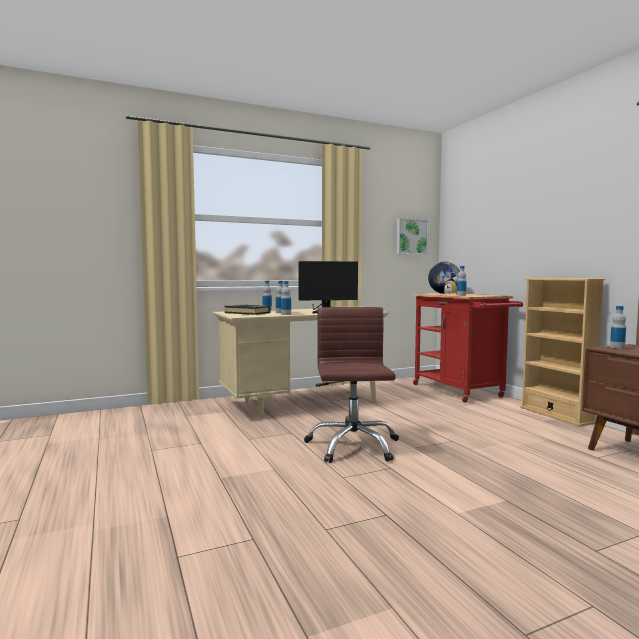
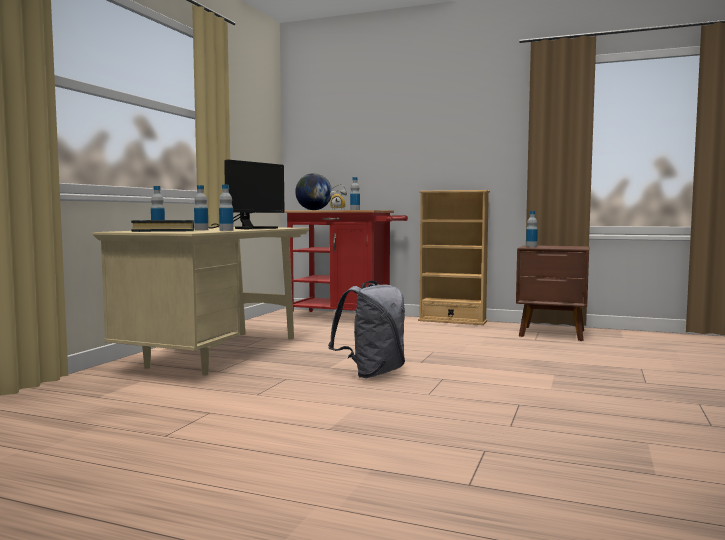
camera: 45 degrees left, 0 degrees up
(352, 446) = (372, 373): brown office chair -> grey backpack
(411, 237) = (262, 143): picture -> none

